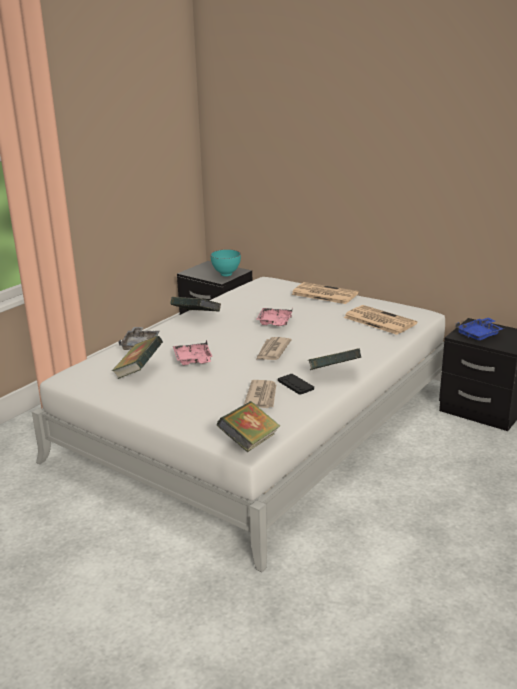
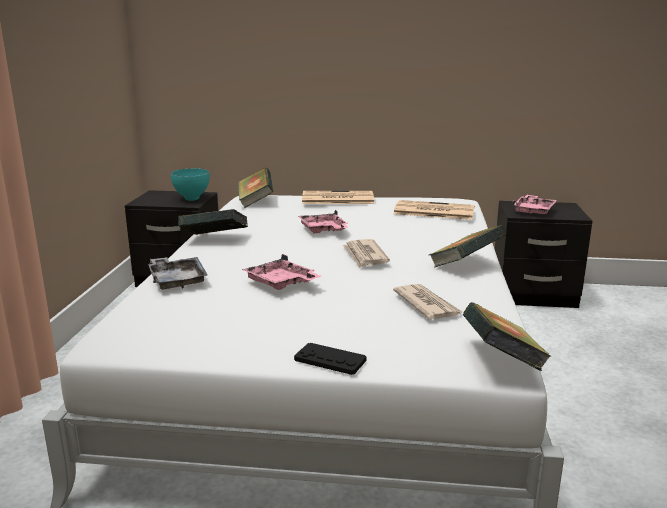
camera: 30 degrees left, 5 degrees down
(139, 371) = (217, 311): book -> book (255, 202)
(295, 385) = (444, 284): black game controller -> black game controller (330, 360)
(479, 335) = (533, 211): blue tray -> pink tray

